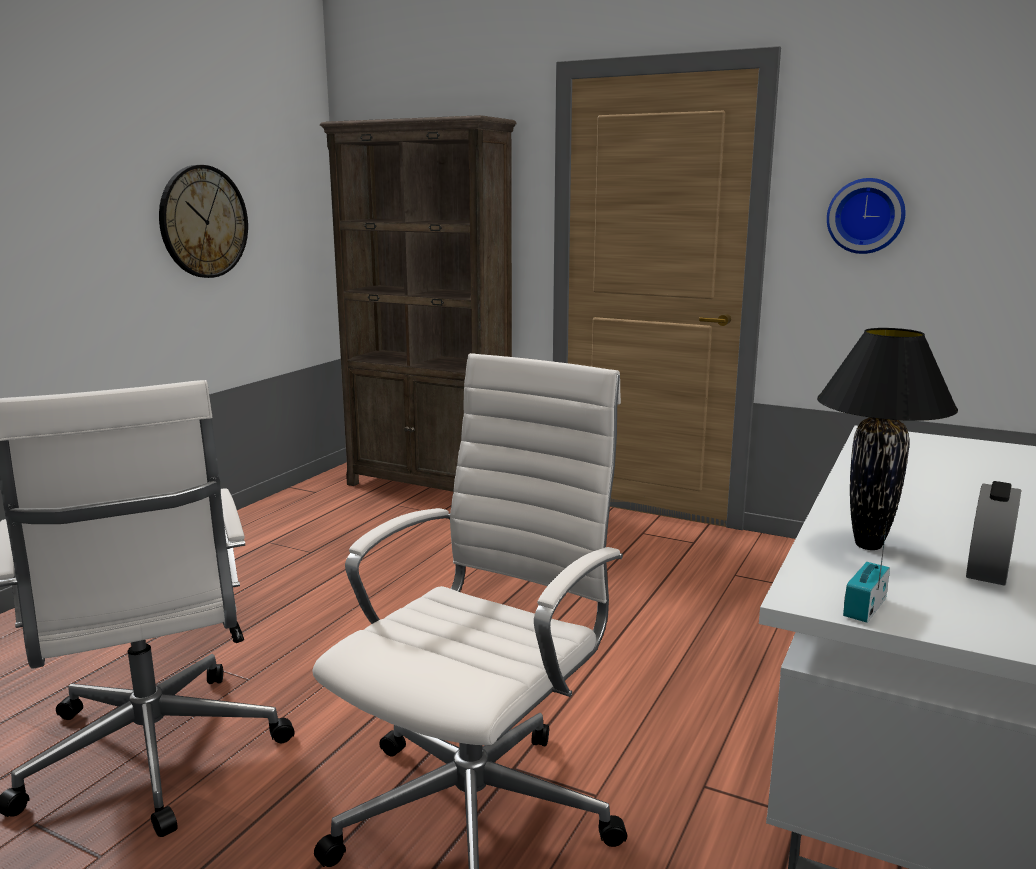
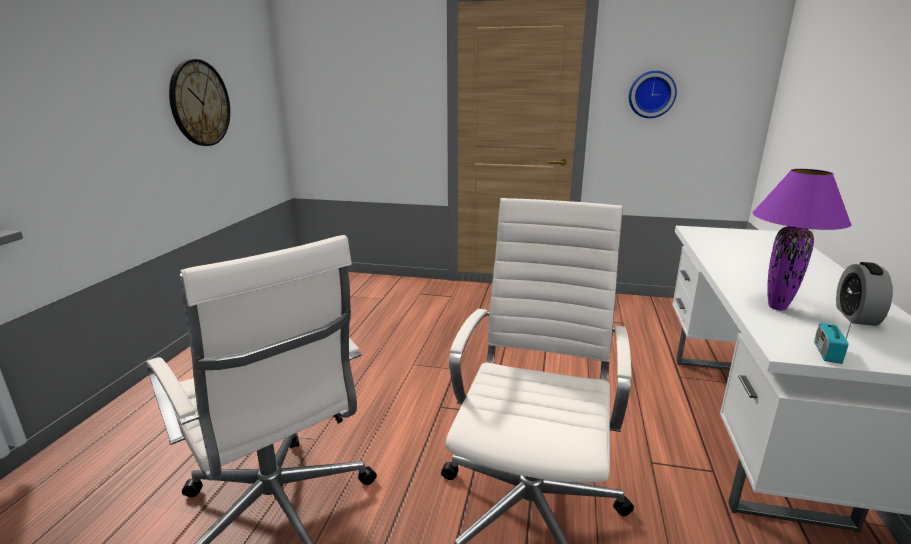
camera: 15 degrees left, 5 degrees up
(429, 488) = (366, 281): brown bookcase -> none
(867, 545) = (776, 307): black table lamp -> purple table lamp

